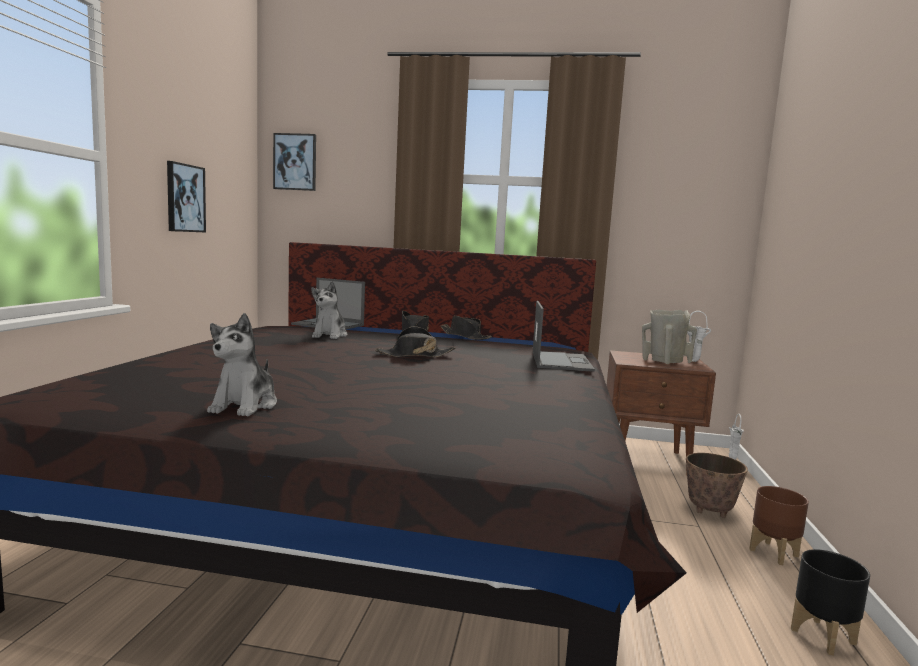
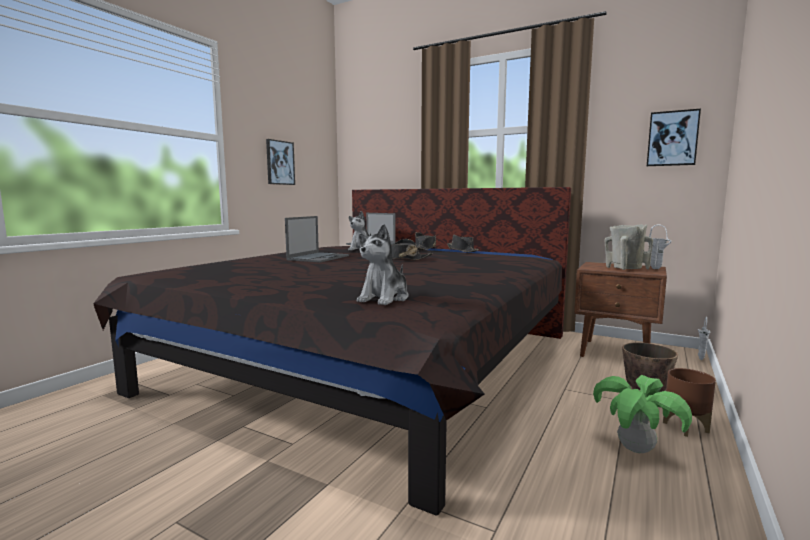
camera: 20 degrees right, 0 degrees up
(245, 405) = (252, 278): plush toy -> plush toy (384, 298)
(295, 162) = (359, 134): picture -> picture (672, 138)
(560, 361) = (513, 263): laptop -> laptop (319, 258)
(748, 591) = (636, 449): none -> potted plant
(824, 637) = (684, 490): black planter -> none

